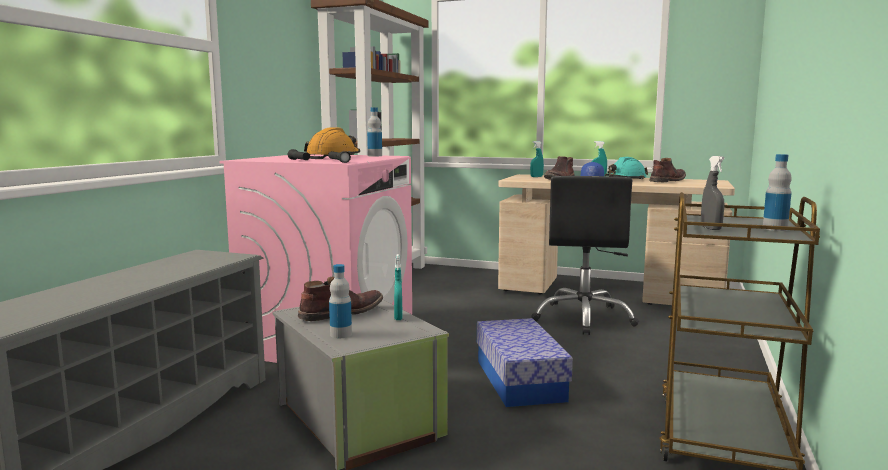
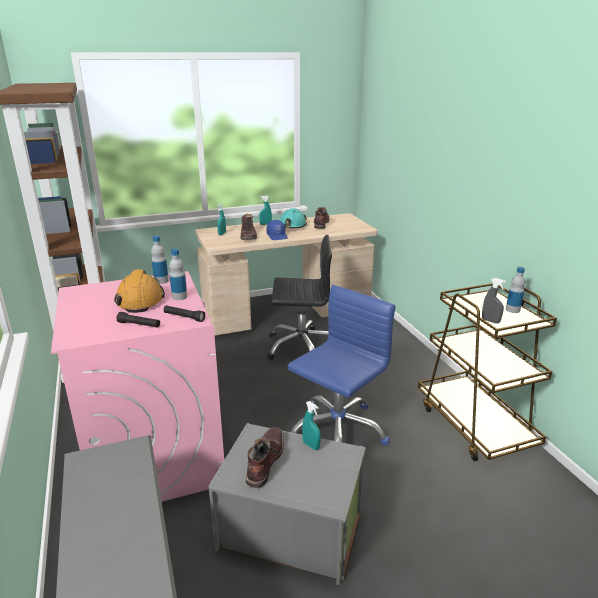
camera: 40 degrees left, 15 degrees up
(341, 334) = (307, 489): bottle -> bottle (179, 297)
(520, 380) = (337, 431): storage box -> blue office chair
(584, 318) = (302, 346): black office chair -> black office chair turned 60 degrees counterclockwise

